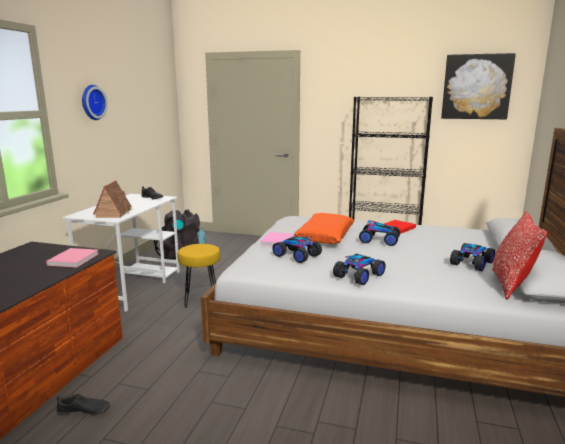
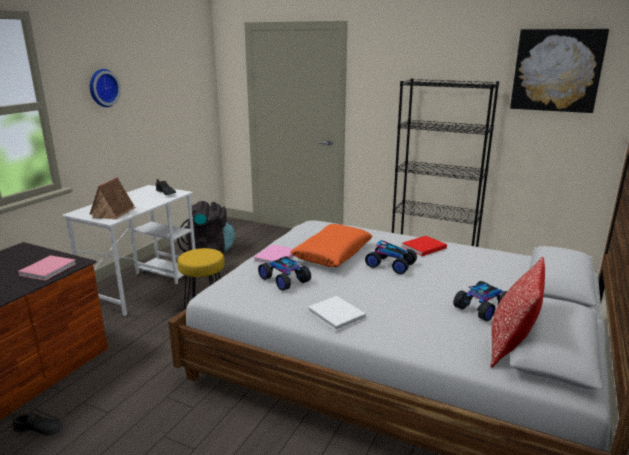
camera: 10 degrees right, 5 degrees up
(359, 276) = (337, 315): toy car -> white book

